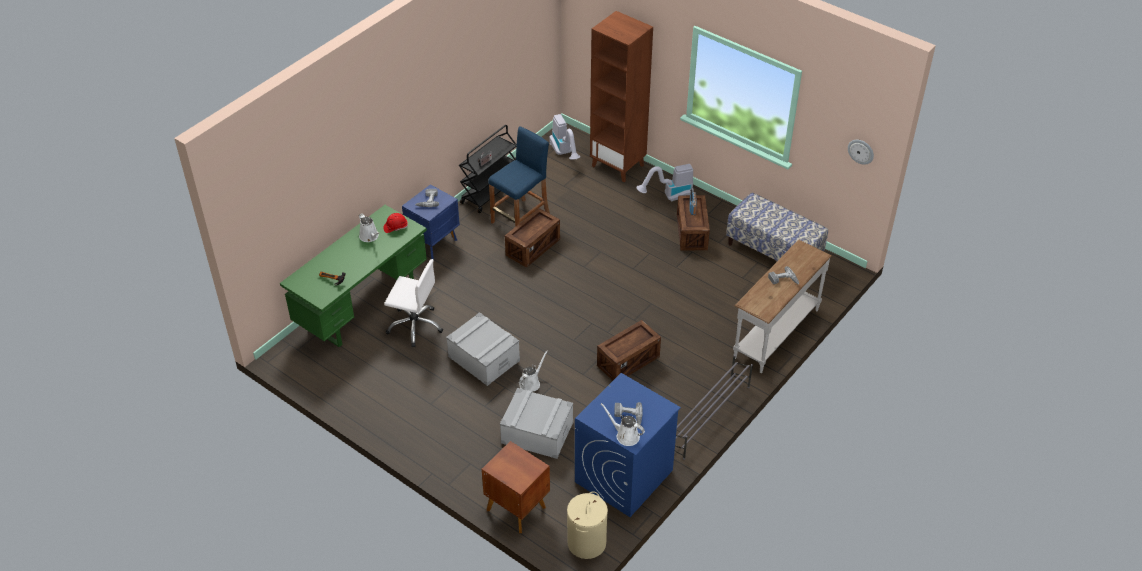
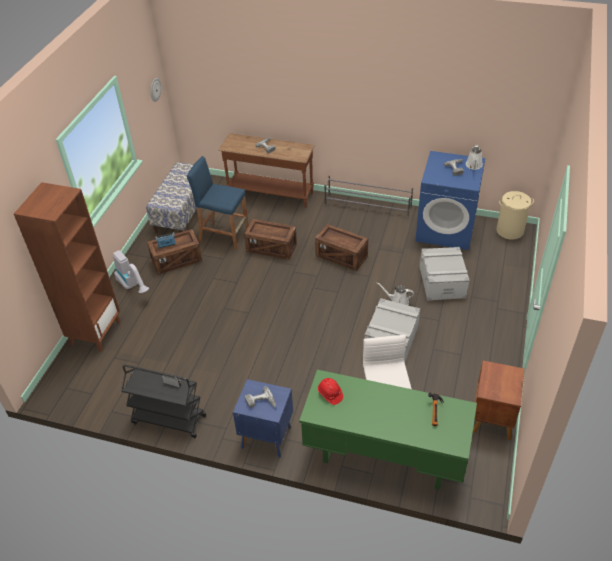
camera: 110 degrees left, 0 degrees up
(370, 237) = (355, 410): white watering can -> none
(516, 507) = (512, 271): brown nightstand -> brown nightstand (492, 419)
(520, 219) = (201, 378): blue stool -> blue stool (224, 235)
(533, 247) = (239, 355): crate -> crate (271, 248)
(564, 153) = (85, 379): vacuum cleaner -> none
(775, 333) = (270, 194): white console table -> brown console table

